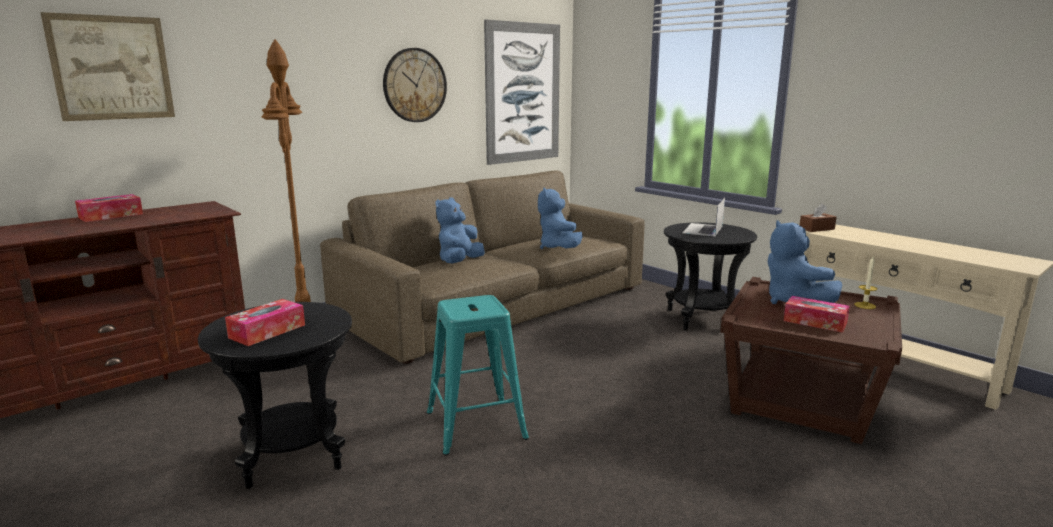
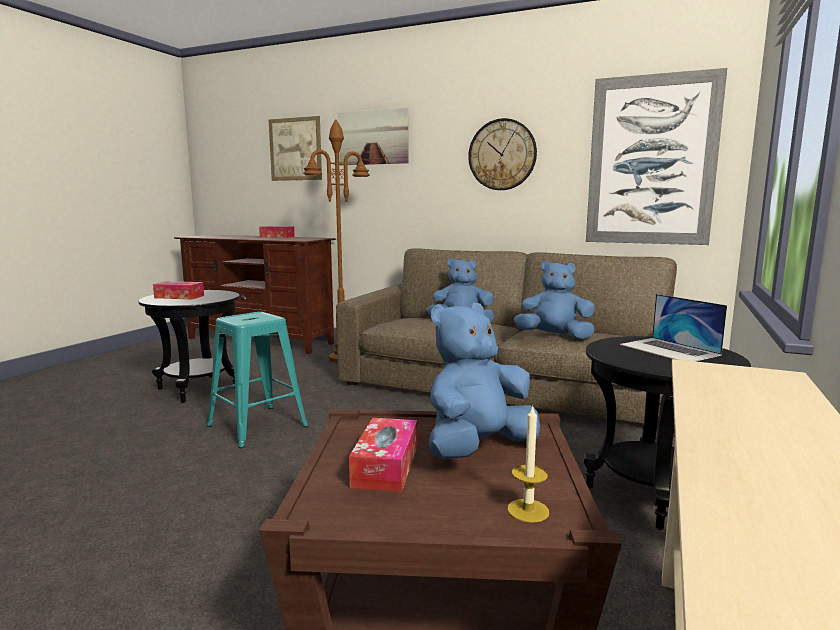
camera: 65 degrees right, 5 degrees down
(258, 57) = (373, 137): none -> picture
(558, 248) = (554, 337): blue plush toy -> blue plush toy turned 45 degrees clockwise
(702, 229) = (669, 350): laptop -> laptop turned 120 degrees counterclockwise
(816, 229) = (722, 376): brown tissue box -> none

